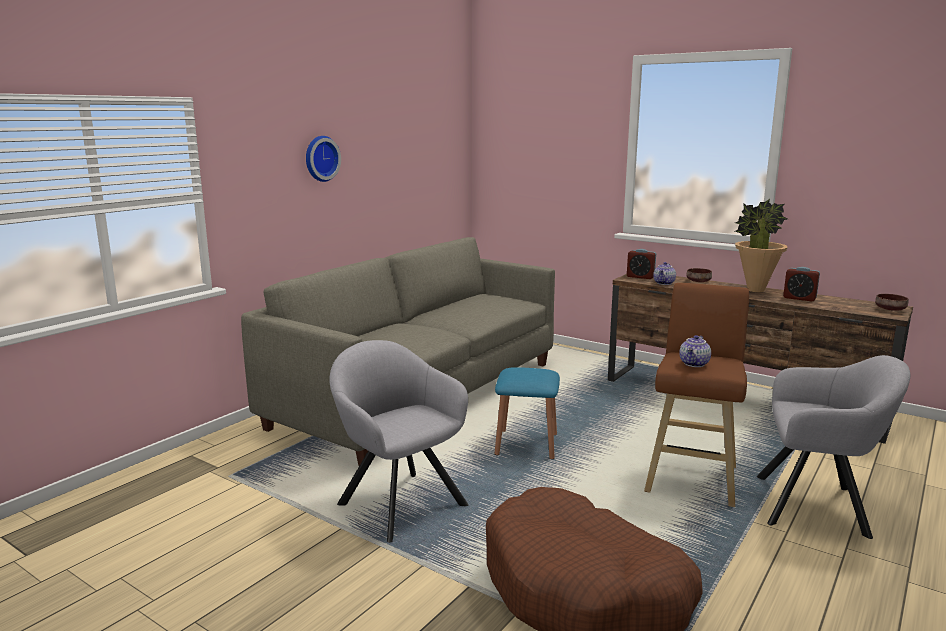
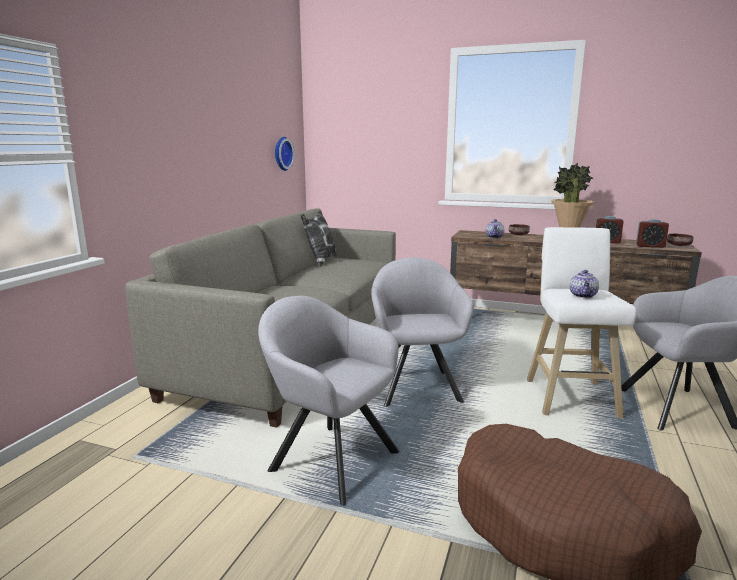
camera: 15 degrees left, 0 degrees up
(320, 158) = (186, 129): wall clock -> wall clock (281, 153)
(464, 298) = (320, 261): none -> pillow
(526, 444) = (416, 385): blue stool -> grey armchair
(640, 277) = (470, 234): alarm clock -> alarm clock (650, 246)
(692, 476) = (570, 396): brown stool -> white stool

